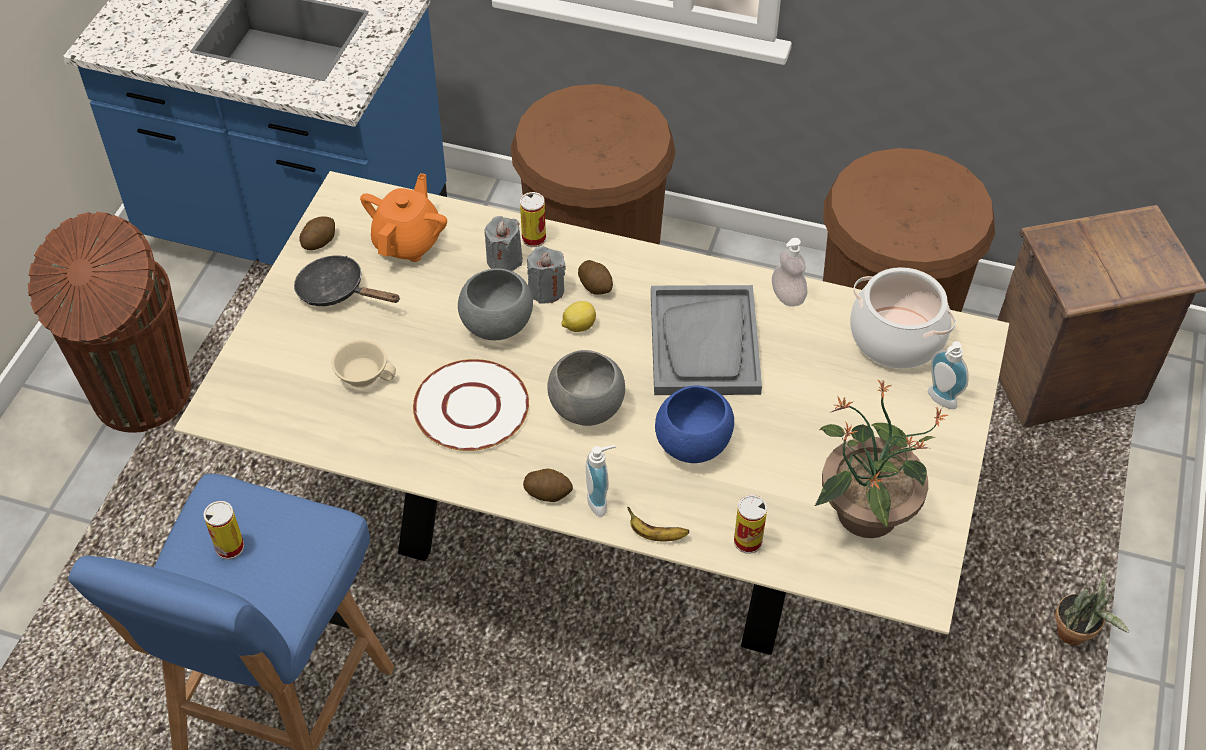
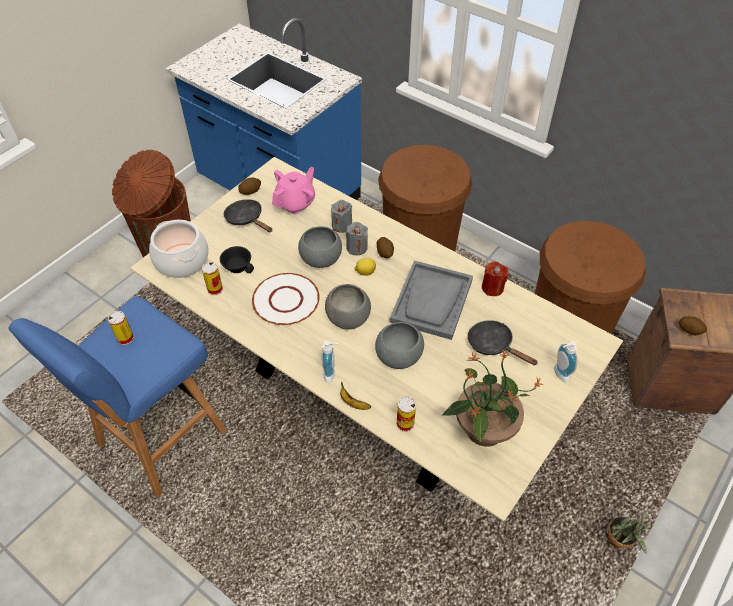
camera: 20 degrees right, 0 degrees up
(364, 374) = (238, 266): beige cup -> black cup
(408, 242) = (295, 203): orange teapot -> pink teapot
(534, 238) = (363, 218): can -> can (215, 289)
(548, 493) = (304, 360): potato -> potato (690, 330)
(694, 445) = (399, 357): blue bowl -> grey bowl
(787, 296) = (492, 288): soap dispenser -> red candle
(826, 384) = (493, 345): none -> black frying pan
(896, 338) = (547, 330): cooking pot -> cooking pot (181, 260)

